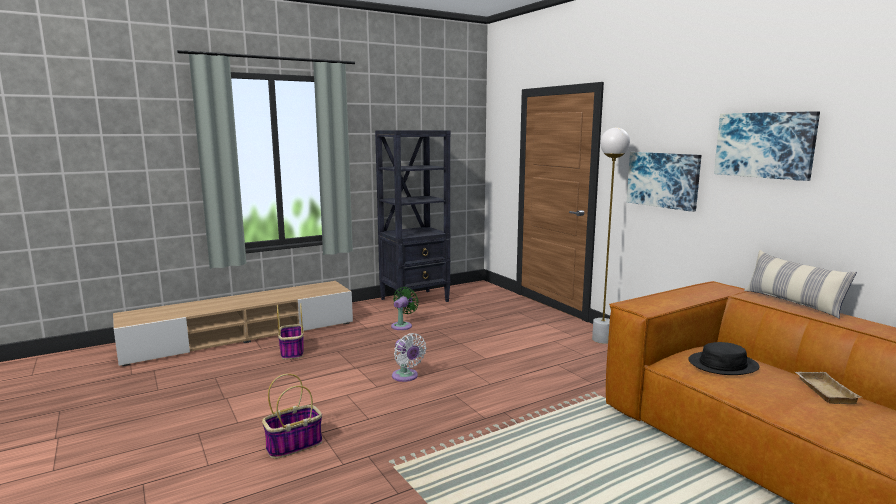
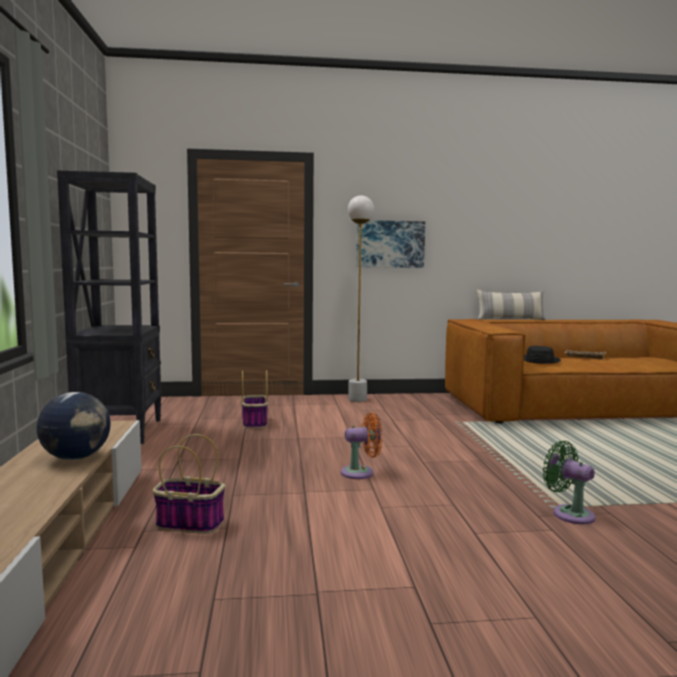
camera: 65 degrees left, 5 degrees down
(278, 298) = (76, 458): none -> globe
(294, 445) = (499, 551): basket -> basket (254, 423)
(403, 325) = (200, 450): green fan -> green fan (569, 513)
(406, 377) = (361, 472): white fan -> orange fan
(764, 145) = (472, 214): picture -> none

